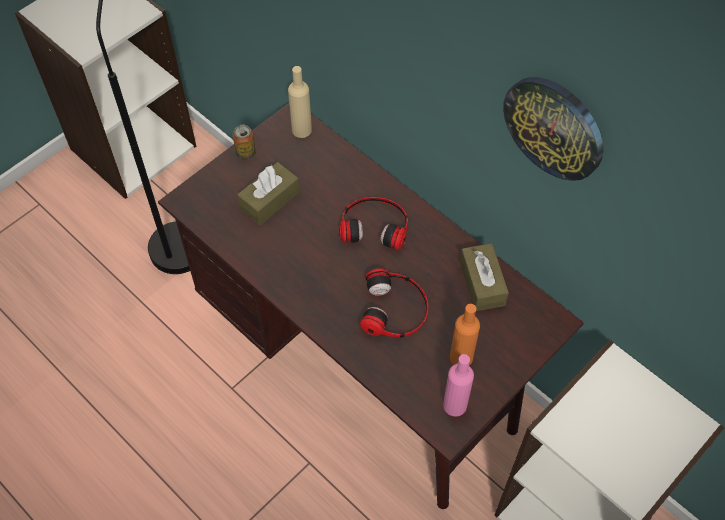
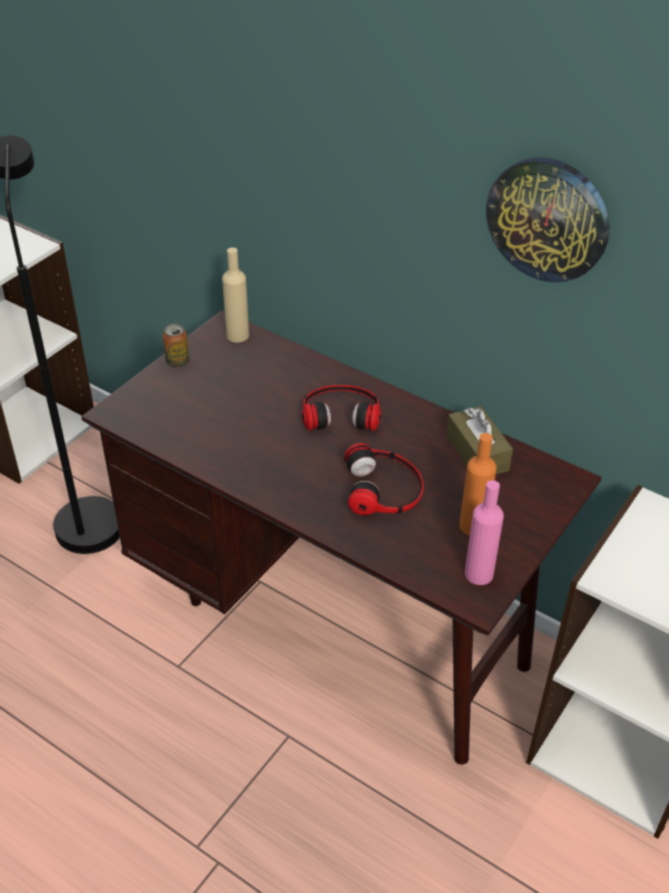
camera: 10 degrees left, 15 degrees down
(269, 200) = (214, 402): brown tissue box -> none

